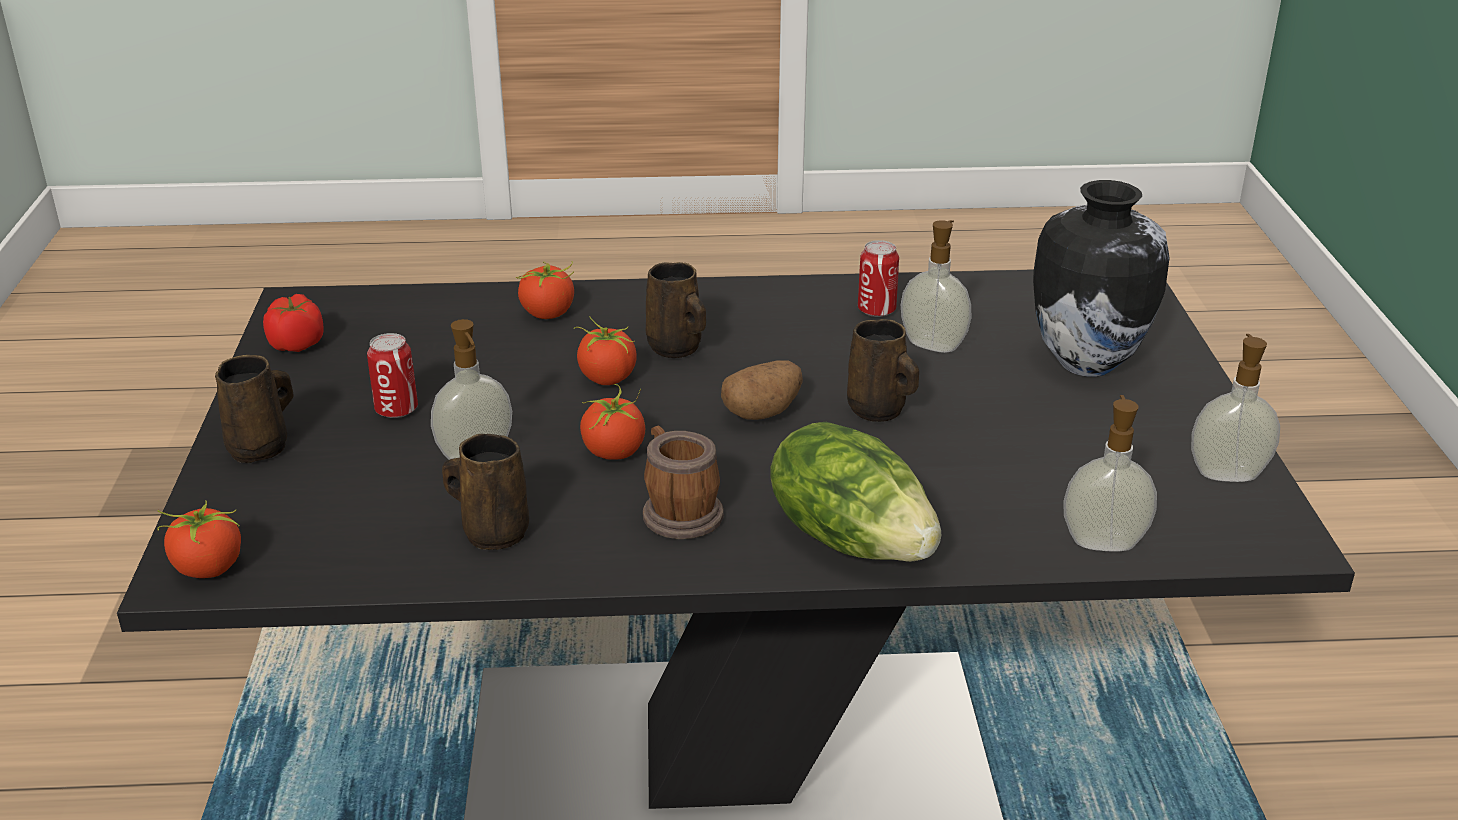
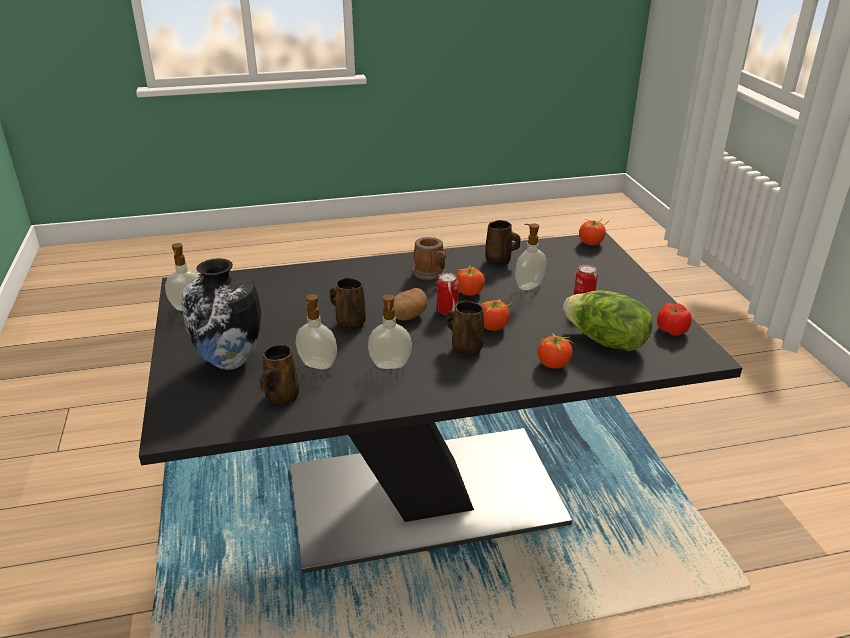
camera: 170 degrees right, 0 degrees up
(261, 447) = (623, 281): brown mug -> brown mug (281, 397)
(852, 538) = (359, 271): lettuce -> lettuce (605, 341)
(876, 310) = (351, 388): can -> can (447, 310)
(1103, 541) = (258, 278): soap dispenser -> soap dispenser (390, 366)

